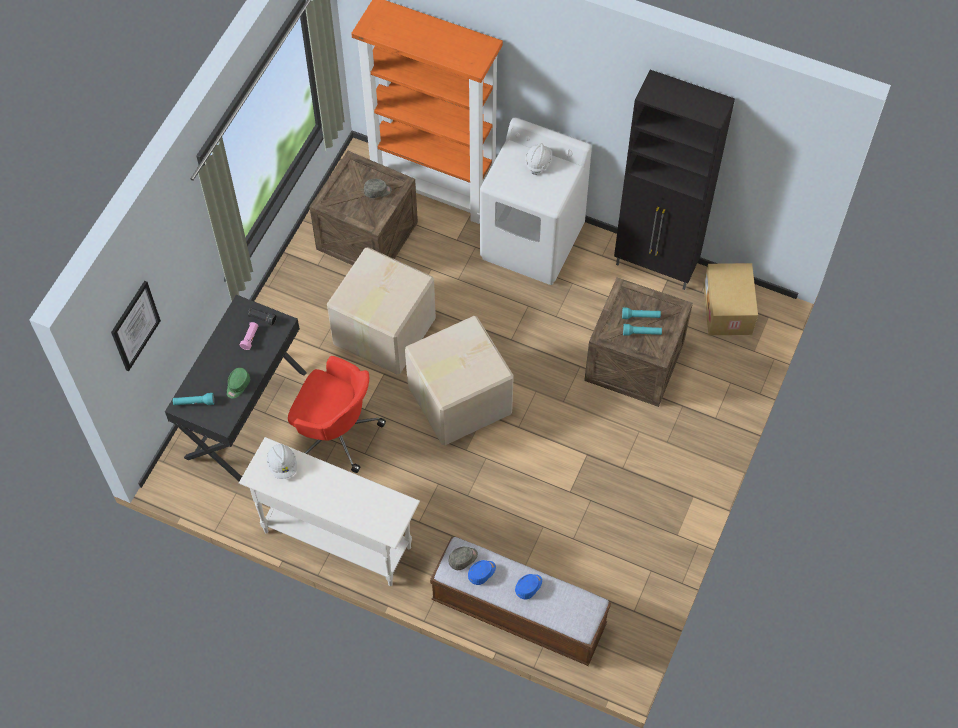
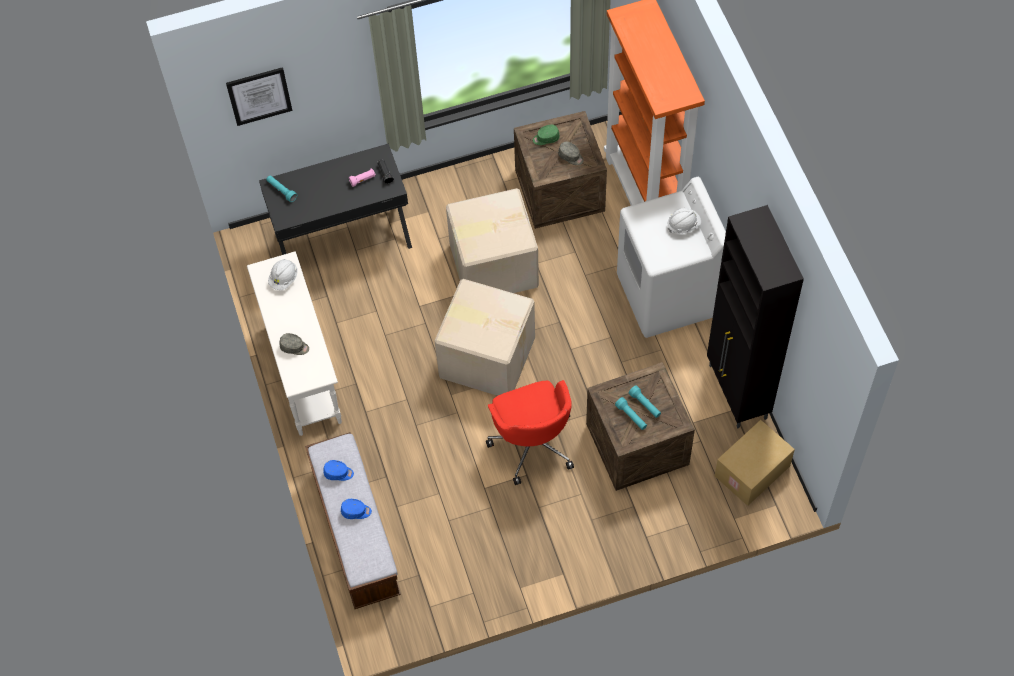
camera: 50 degrees right, 0 degrees up
(237, 385) = (319, 204): green cap -> green cap (546, 138)
(336, 432) = (383, 304): red office chair -> red office chair (533, 442)
(463, 559) = (338, 452): grey cap -> grey cap (294, 347)

